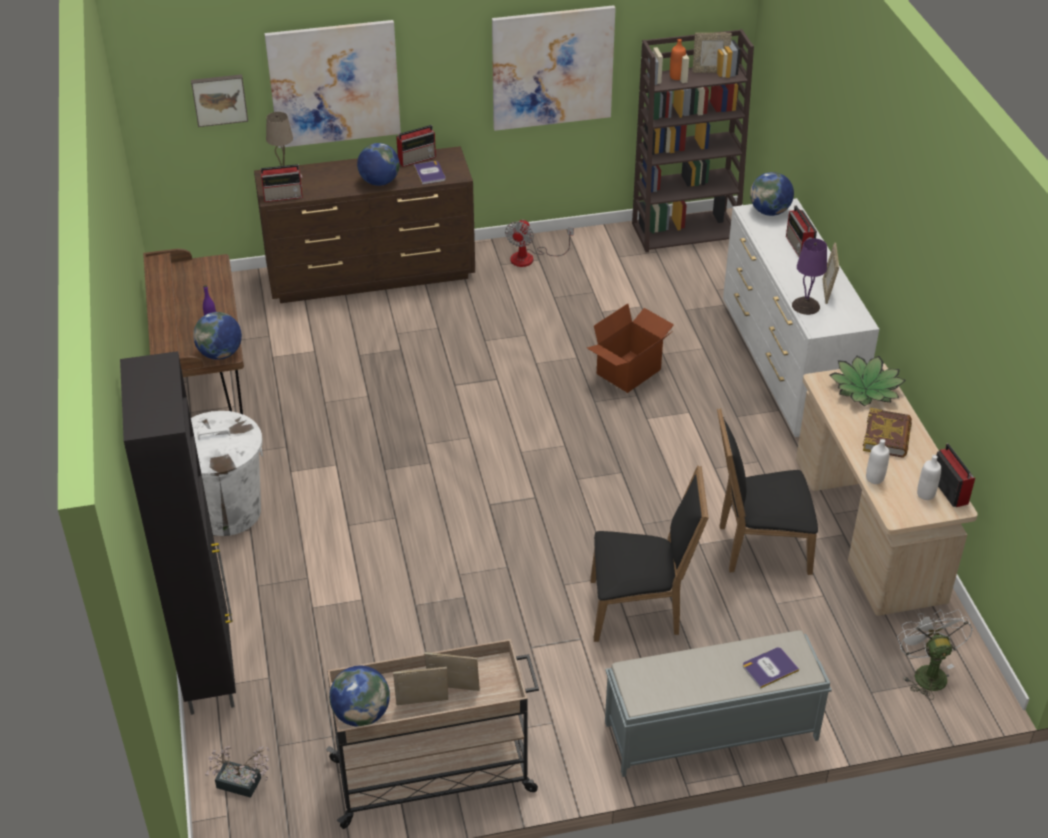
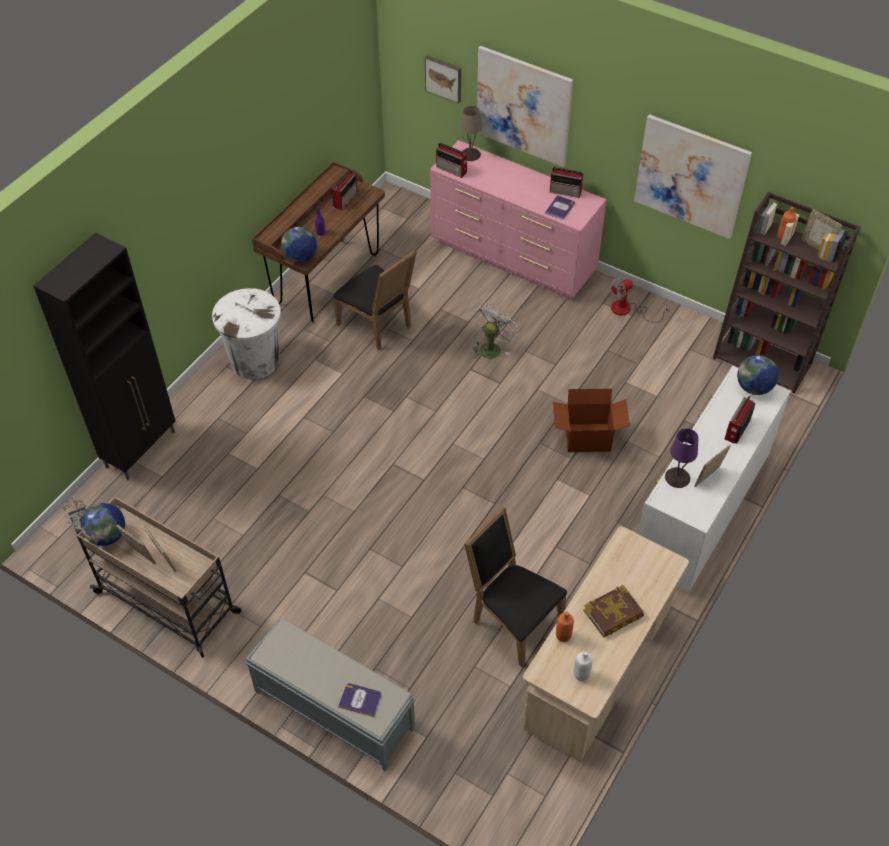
camera: 45 degrees right, 10 degrees up
(372, 275) = (513, 257): brown dresser -> pink dresser
(379, 182) = (520, 195): globe -> none
(640, 609) = (392, 600): black chair -> black chair (378, 326)
(865, 389) = (648, 569): potted plant -> none
(874, 478) = (563, 635): white bottle -> orange bottle
(926, 672) = (505, 792): white fan -> white fan (492, 347)
(949, 489) = (602, 684): radio -> radio (346, 199)

